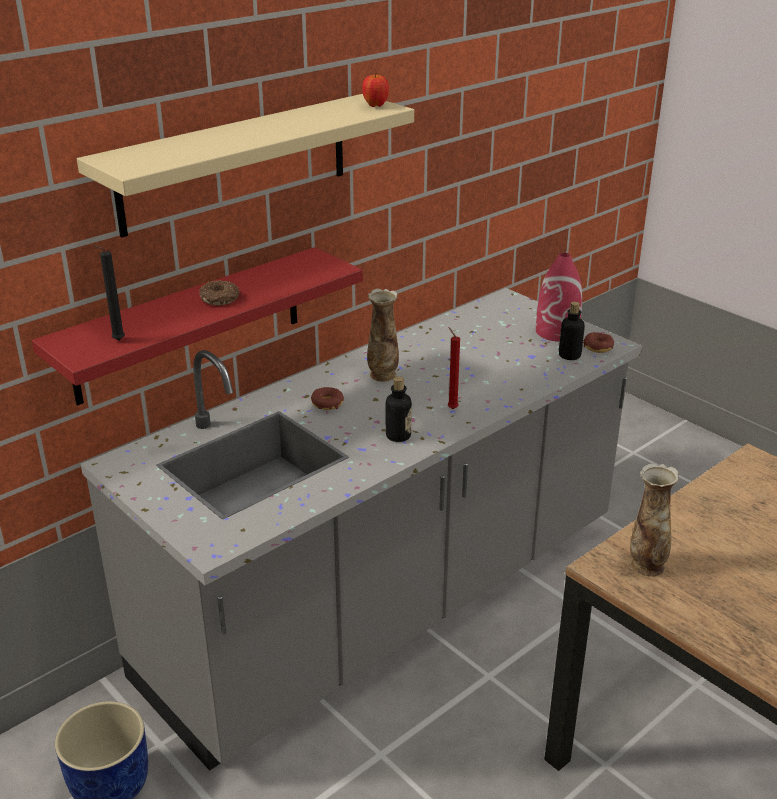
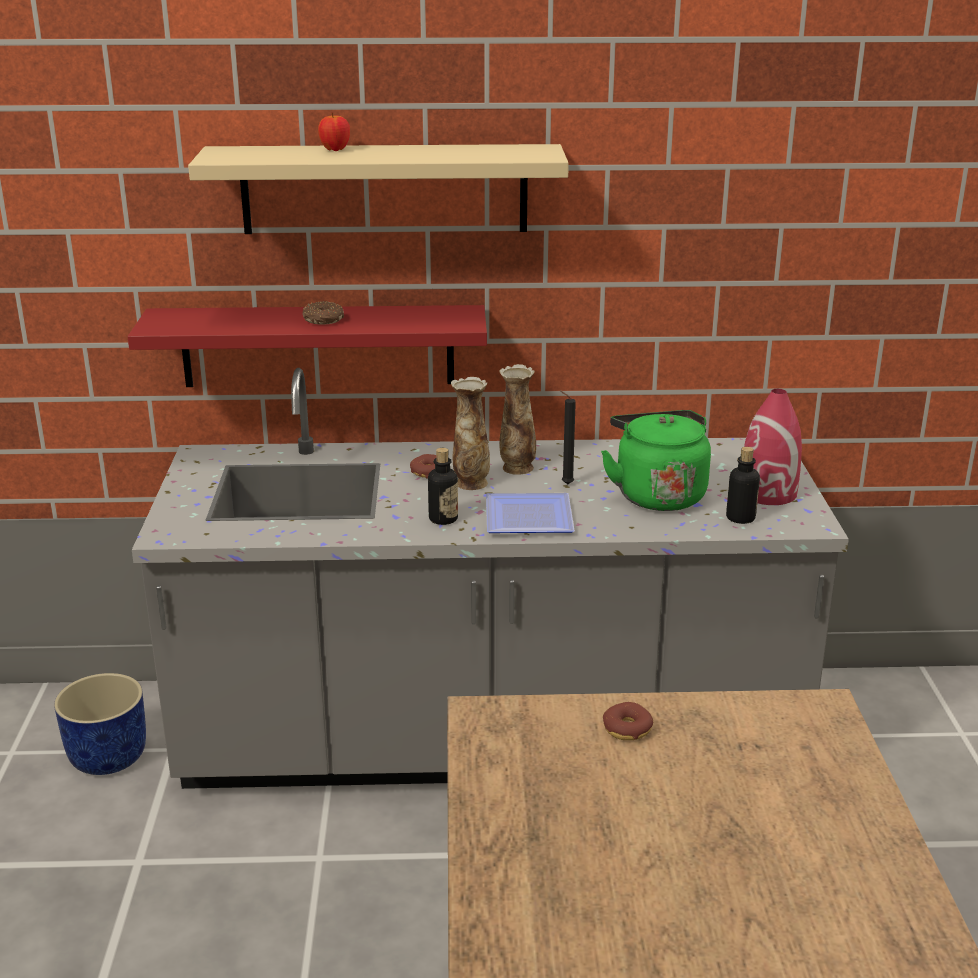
camera: 40 degrees right, 5 degrees down
(116, 341) = (193, 325): black candle -> black candle (565, 484)
(375, 105) = (539, 153): apple -> apple (335, 150)
(451, 408) = (531, 516): red candle -> plate
(499, 358) = (657, 494): none -> green kettle
(598, 347) = (789, 522): donut -> donut (627, 729)
(646, 565) = (523, 733): vase -> vase (471, 483)

